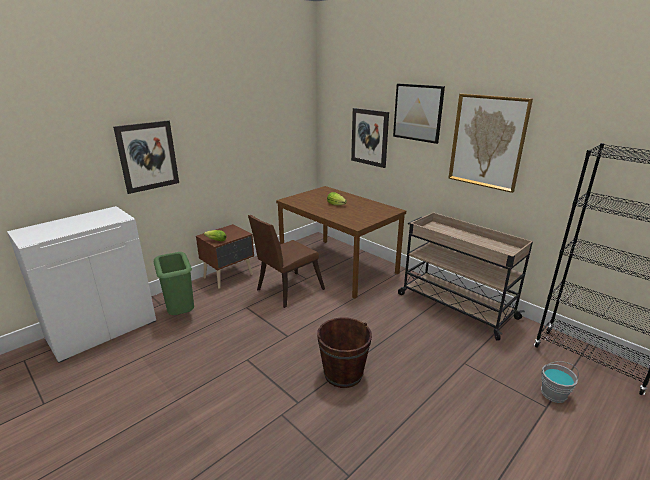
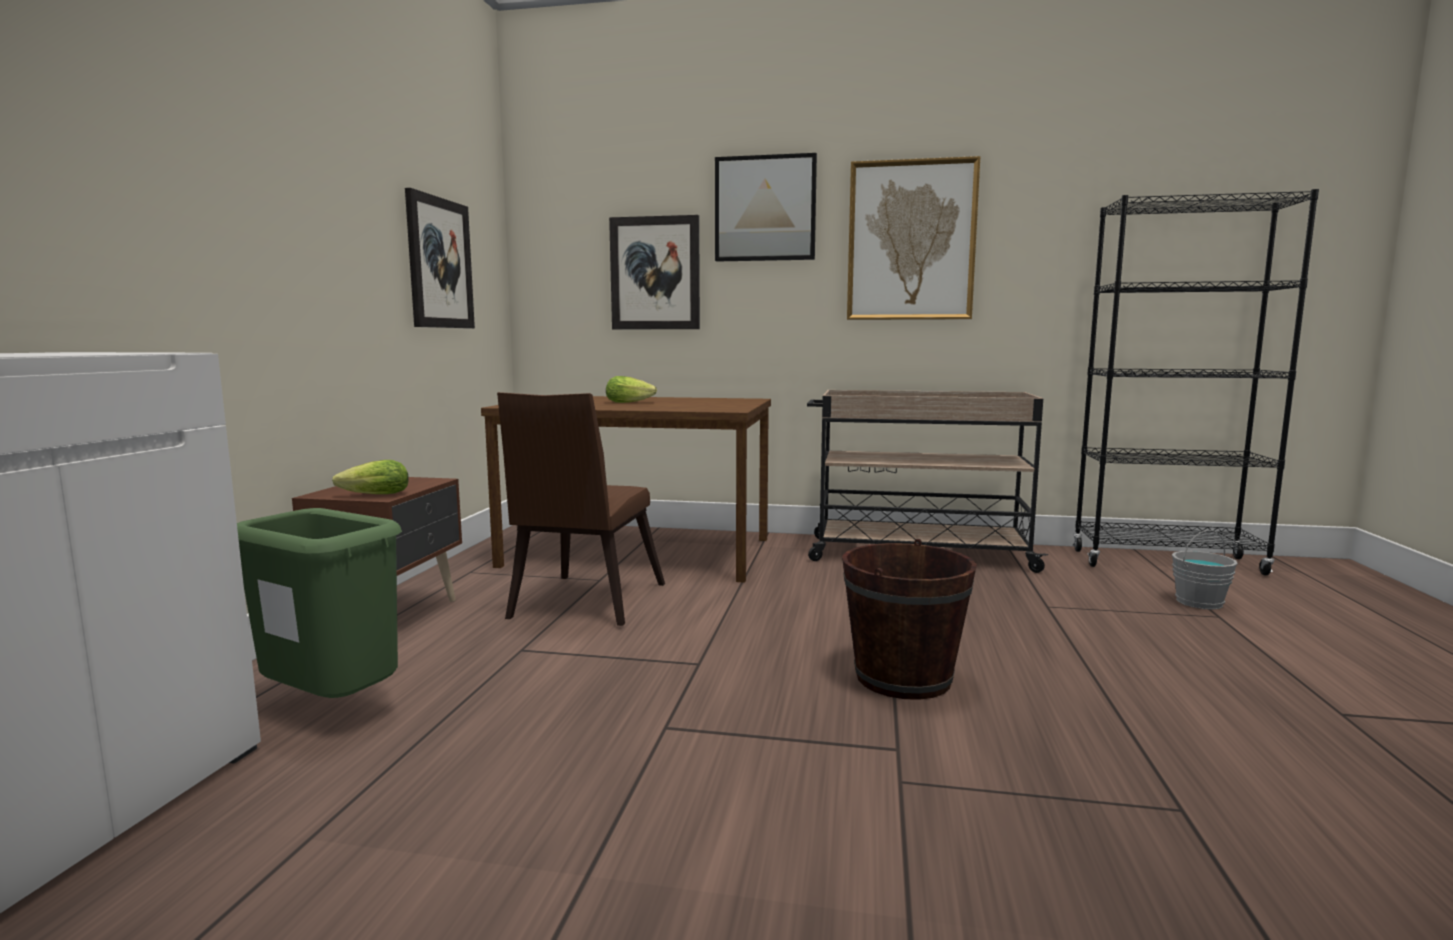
camera: 35 degrees left, 15 degrees down
(148, 156) = (171, 218): picture -> picture (439, 263)

